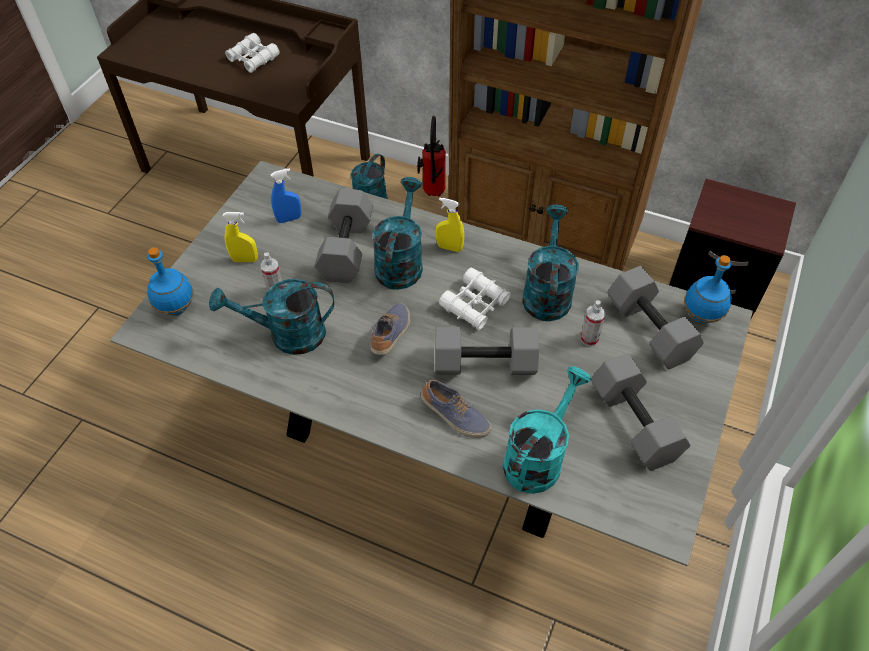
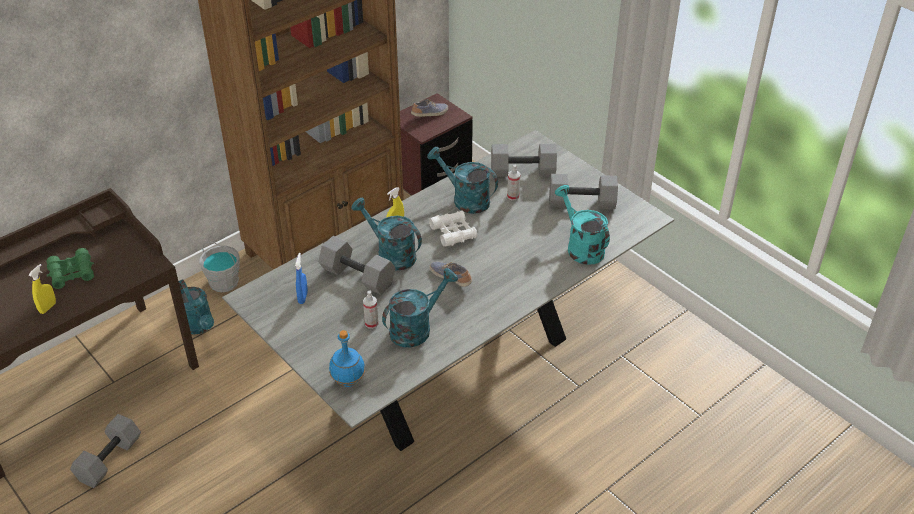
camera: 65 degrees left, 10 degrees down
(245, 260) = (326, 332): yellow spray bottle -> yellow spray bottle (48, 307)
(253, 59) = (72, 273): white binoculars -> green binoculars
(287, 335) = (416, 328): turquoise watering can -> turquoise watering can turned 150 degrees counterclockwise
(432, 194) = (223, 282): fire extinguisher -> grey bucket
(455, 416) = (533, 270): shoe -> shoe (430, 114)
(485, 362) = (502, 244): grey dumbbell -> grey dumbbell (109, 459)
(701, 317) = (527, 149): blue bottle -> none

